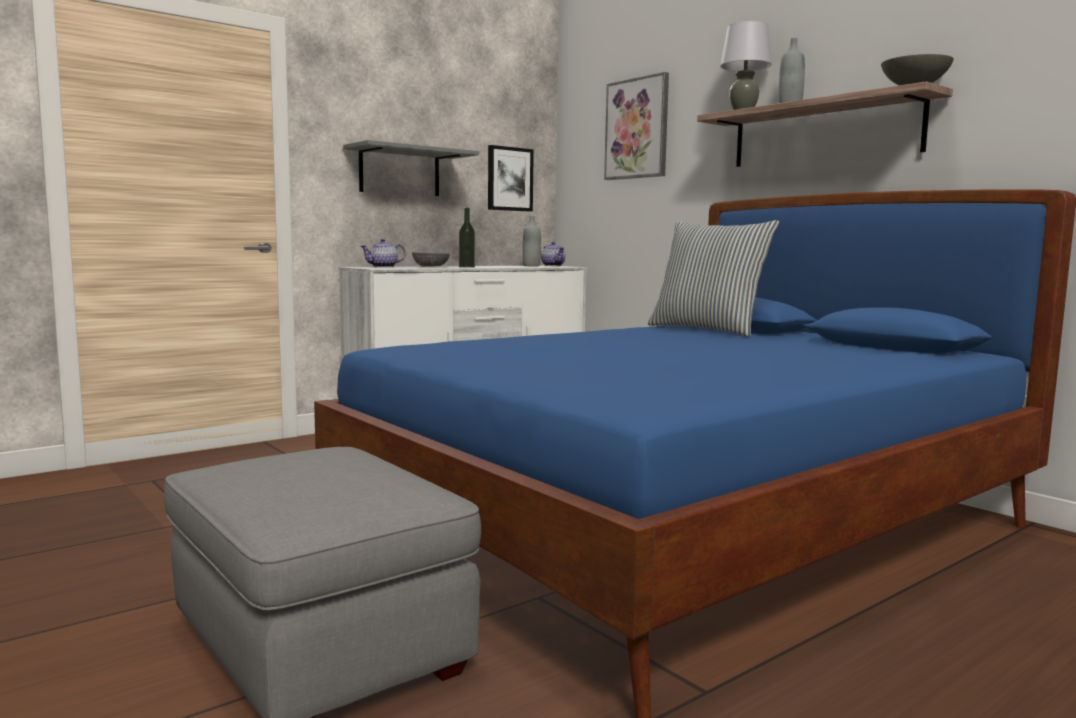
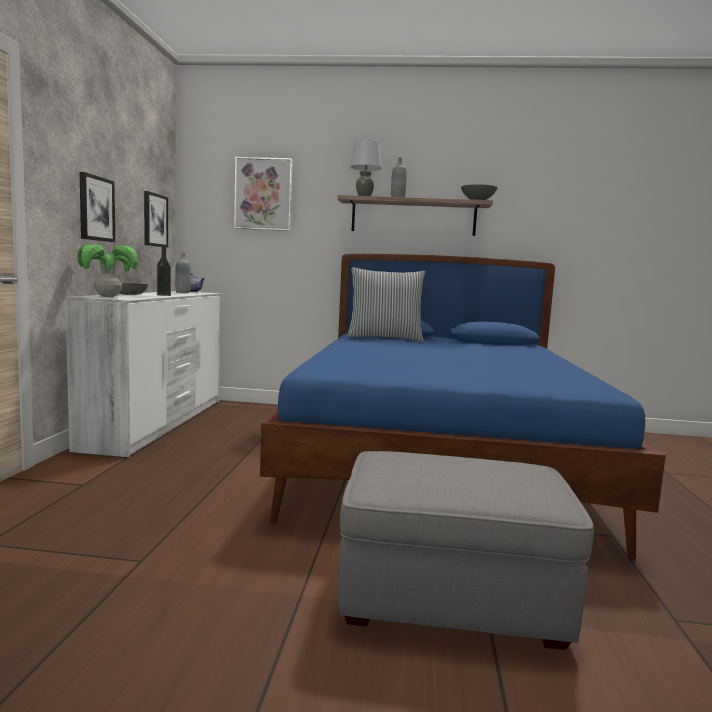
camera: 45 degrees left, 0 degrees up
(383, 267) = (108, 296): teapot -> potted plant
(399, 172) = (96, 208): grey shelf -> picture

